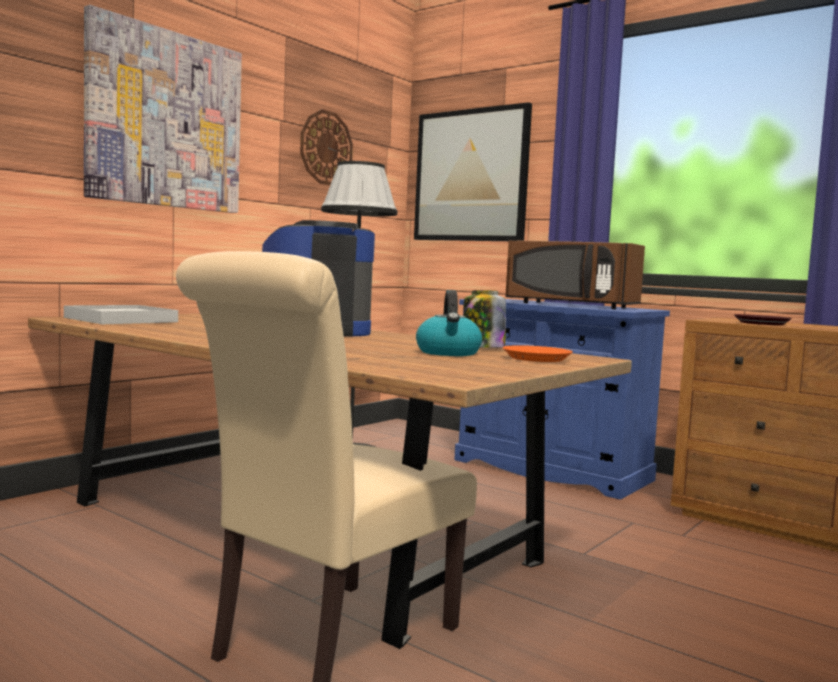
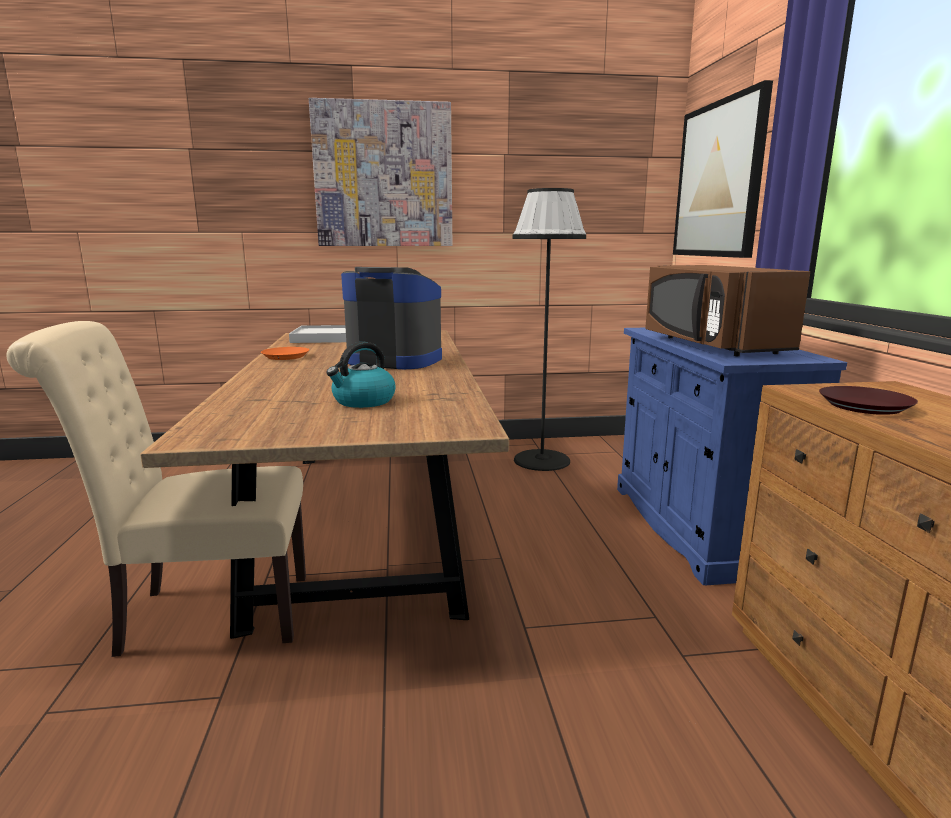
camera: 45 degrees right, 10 degrees up
(326, 148) = (559, 172): wall clock -> none
(482, 348) = (429, 398): jar -> none
(537, 359) = (403, 421): orange plate -> orange plate (286, 357)

